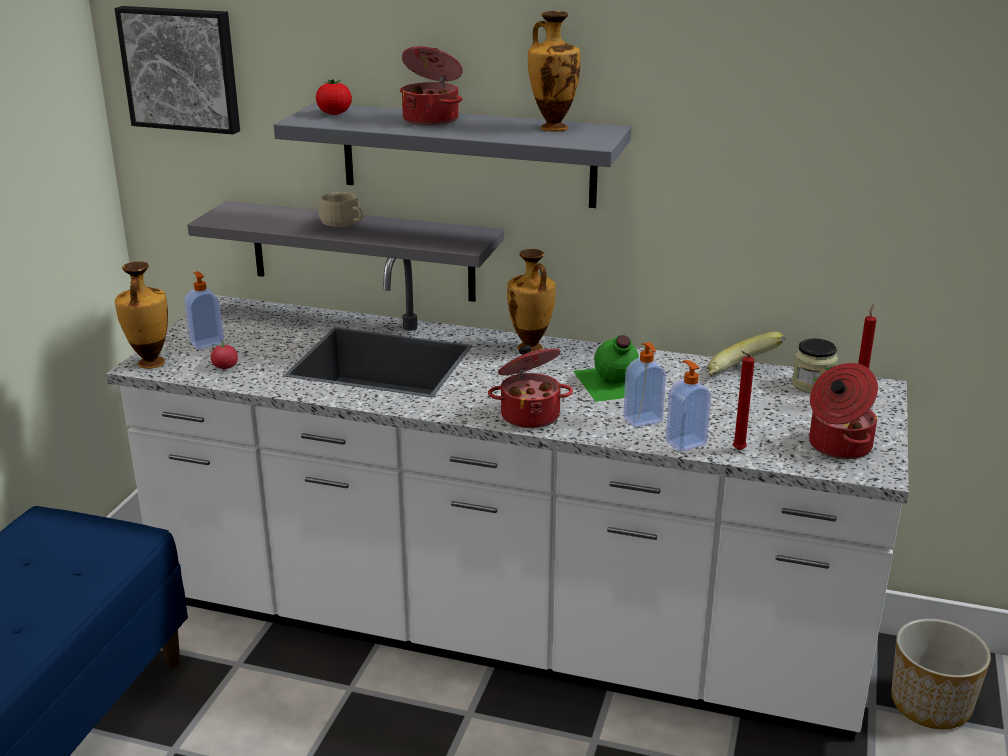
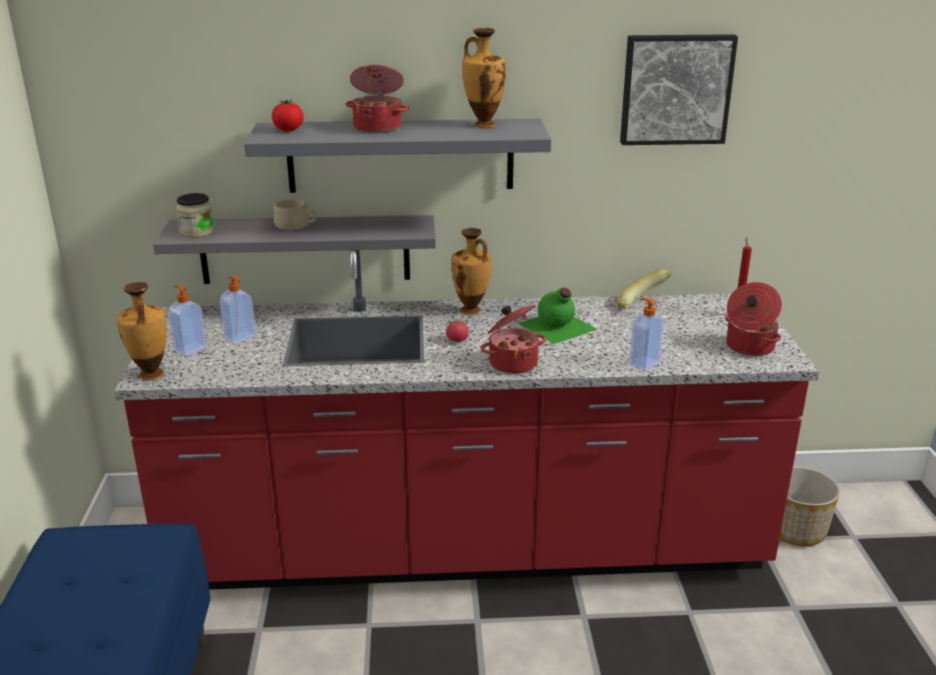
camera: 20 degrees left, 0 degrees up
(182, 69) = (120, 102): picture -> picture (675, 89)
(225, 367) = (224, 367): tomato -> tomato (457, 340)
(504, 631) = (468, 549): white counter -> red counter
(643, 420) = (600, 352): soap dispenser -> soap dispenser (240, 337)
(737, 451) = (684, 363): red candle -> none
(812, 385) = (697, 306): jar -> jar (197, 232)

